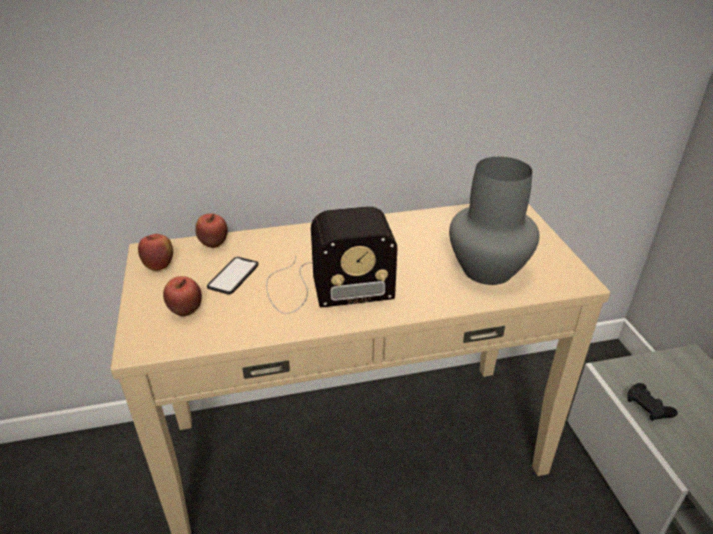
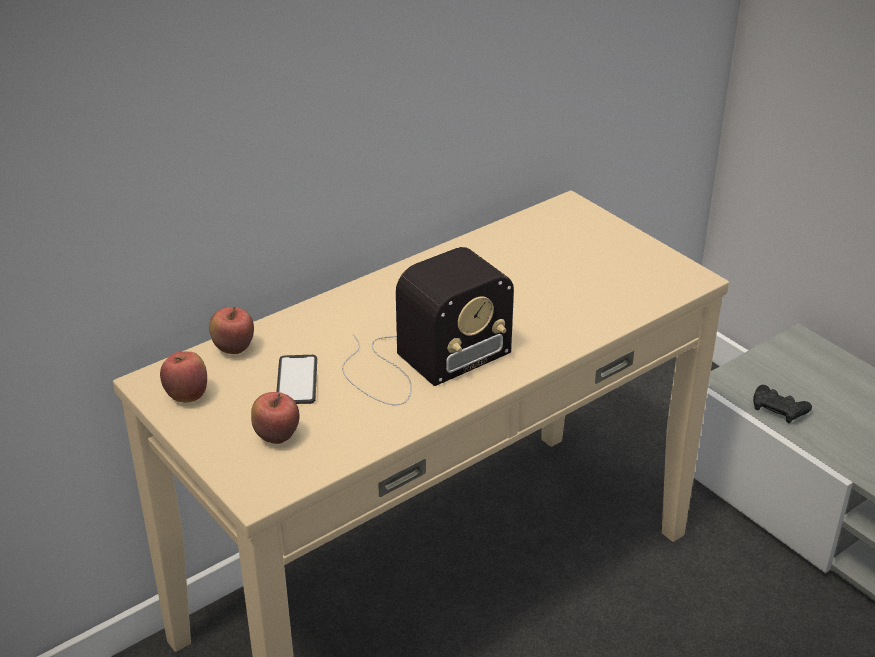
camera: 25 degrees left, 0 degrees up
(486, 269) = (587, 291): grey vase -> none

